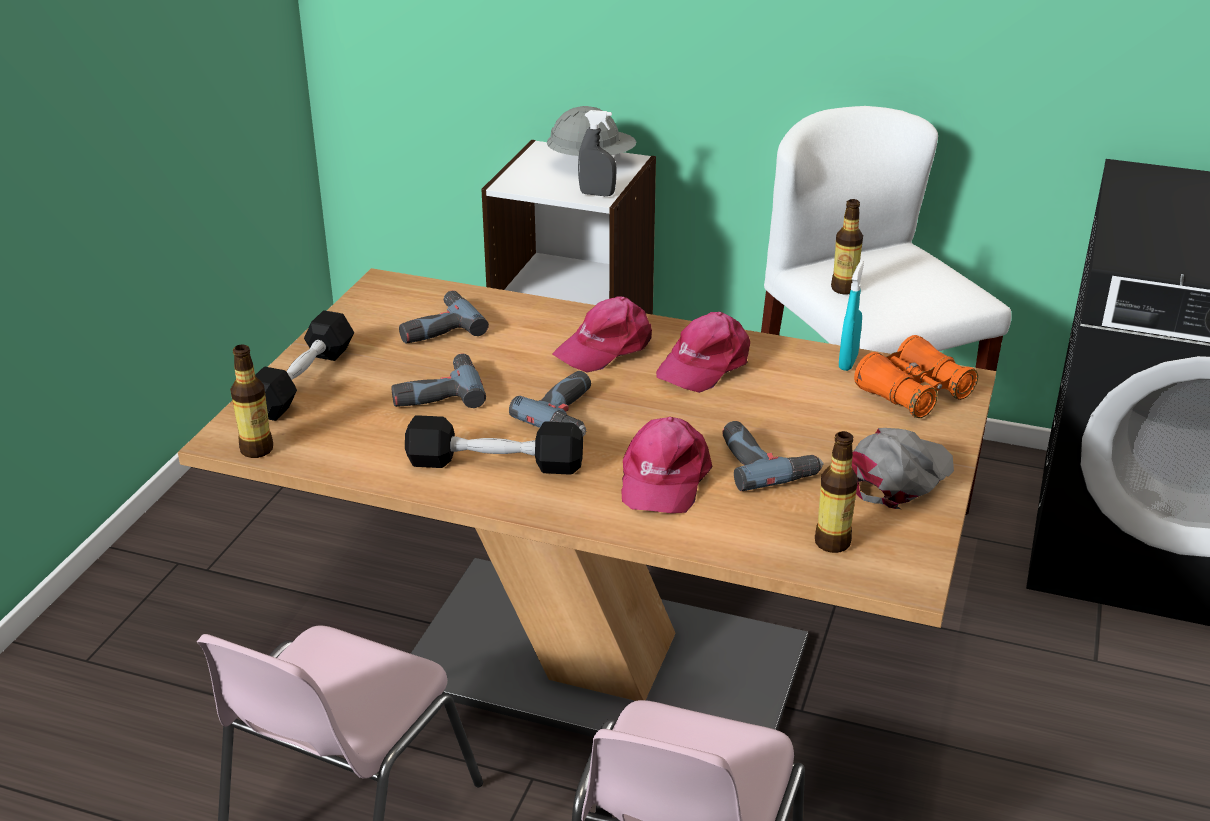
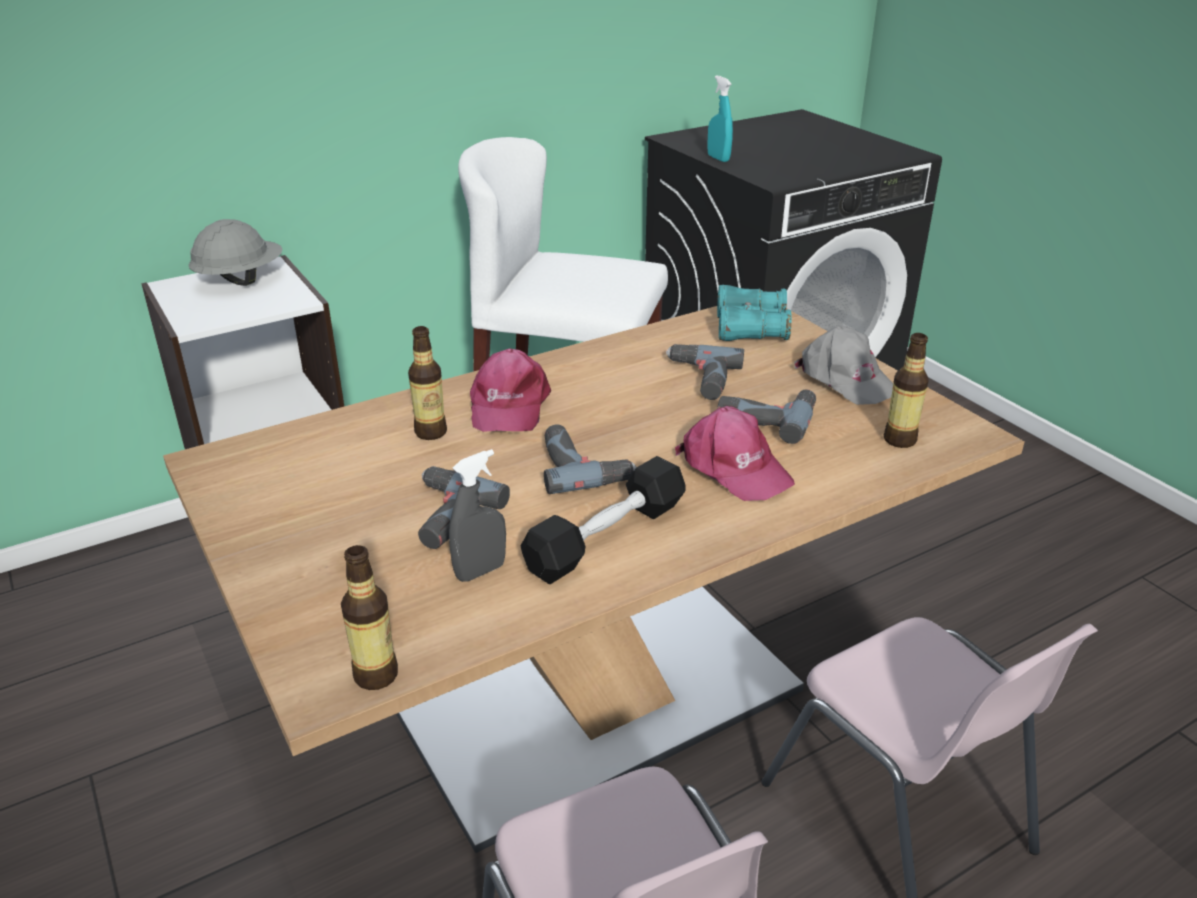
camera: 50 degrees left, 0 degrees up
(303, 381) = (295, 586): black dumbbell -> none
(436, 327) = (335, 467): power drill -> power drill (700, 379)
(597, 194) = (293, 298): grey spray bottle -> grey spray bottle (480, 571)
(704, 364) = (599, 379): pink cap -> none
(844, 289) = (563, 294): bottle -> bottle (431, 432)
(848, 362) = (679, 330): turquoise spray bottle -> turquoise spray bottle (718, 158)
(899, 476) = (846, 379): grey cap -> grey cap turned 150 degrees clockwise
(913, 393) = (750, 328): orange binoculars -> turquoise binoculars

